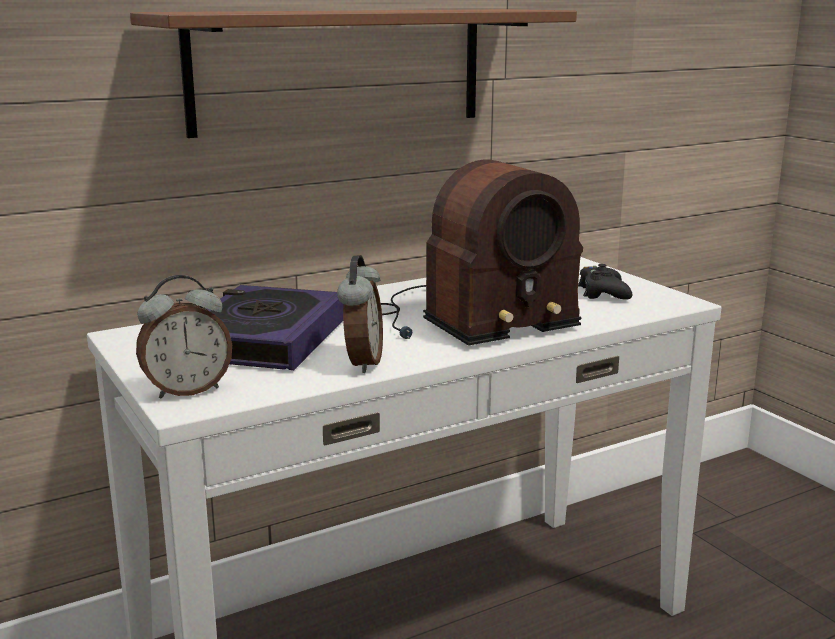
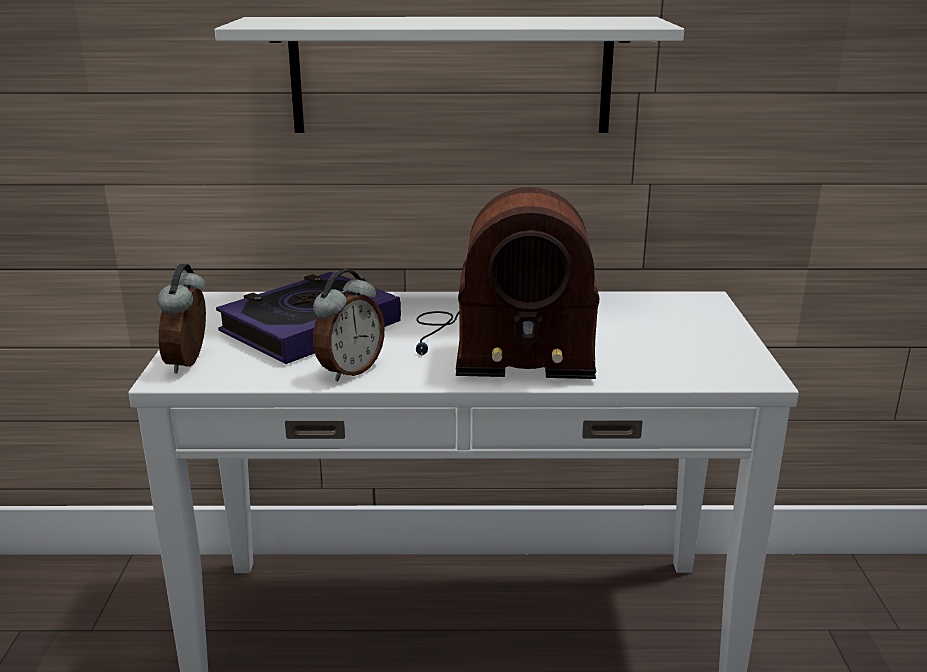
camera: 30 degrees right, 5 degrees up
(187, 390) = (190, 363): alarm clock -> alarm clock turned 90 degrees clockwise
(339, 69) = (451, 75): brown shelf -> white shelf
(603, 293) = (684, 346): black game controller -> none

